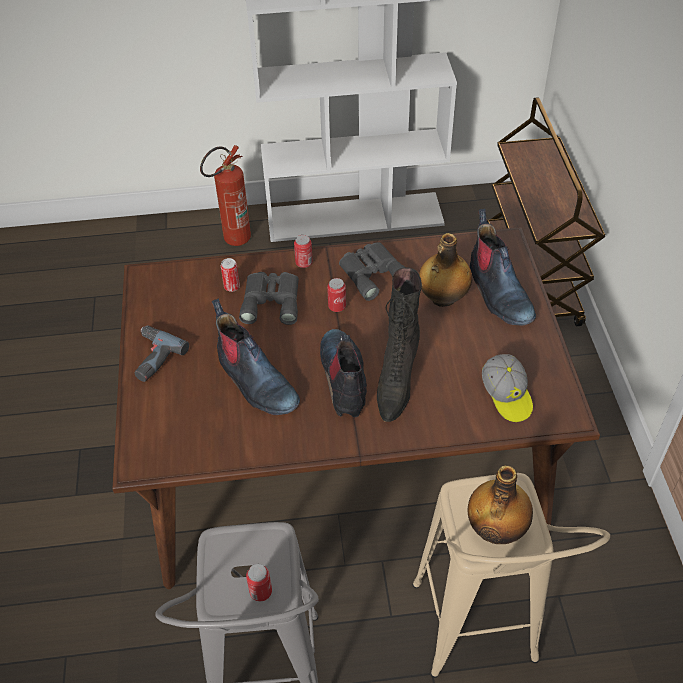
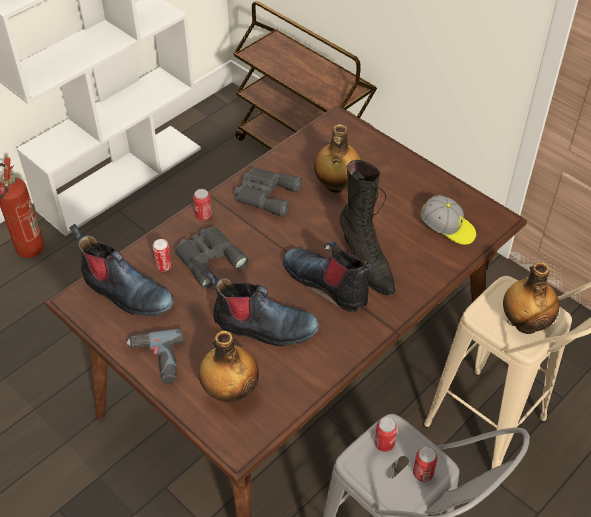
camera: 40 degrees left, 0 degrees up
(178, 416) = (230, 391): none -> bottle
(337, 306) = (265, 234): can -> can (384, 443)
(497, 293) = (369, 160): boot -> boot (125, 293)

